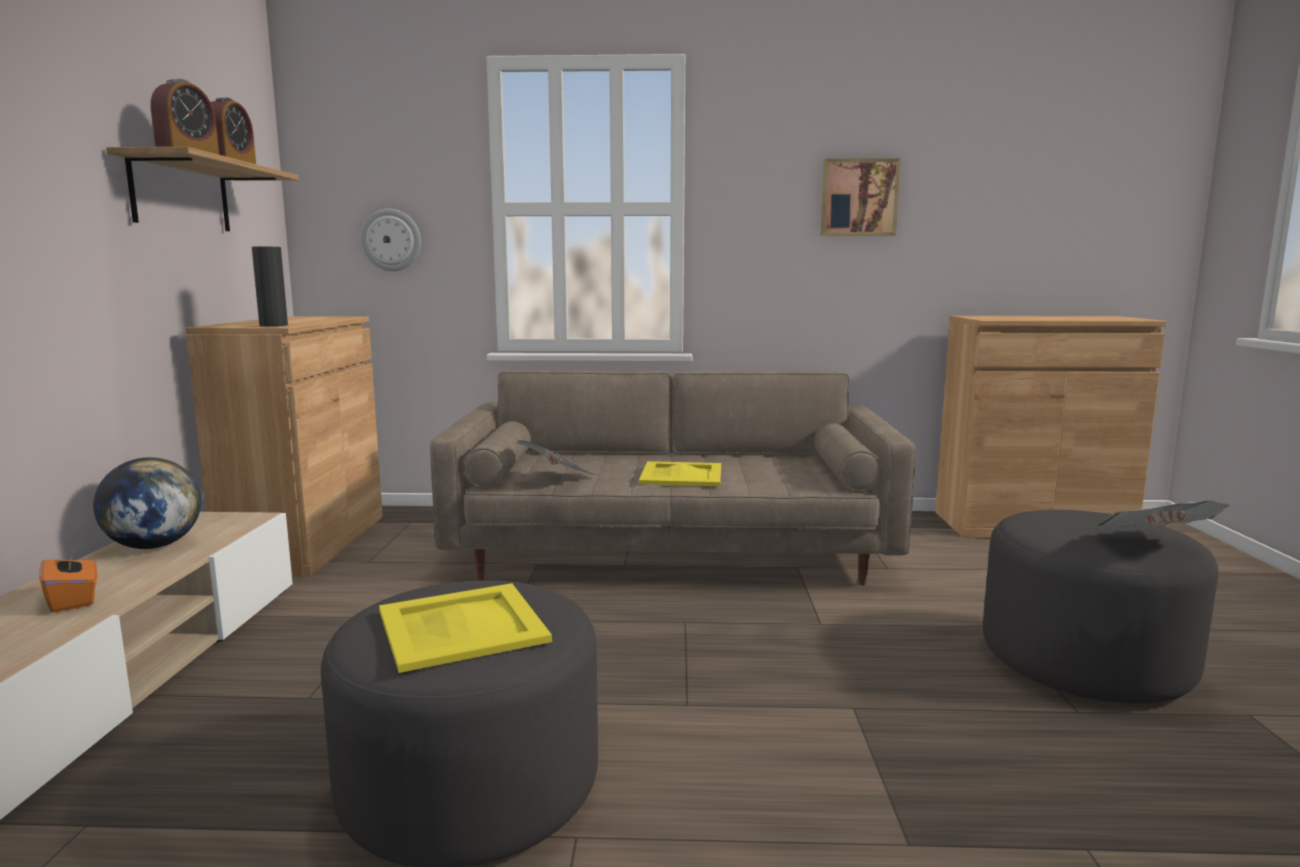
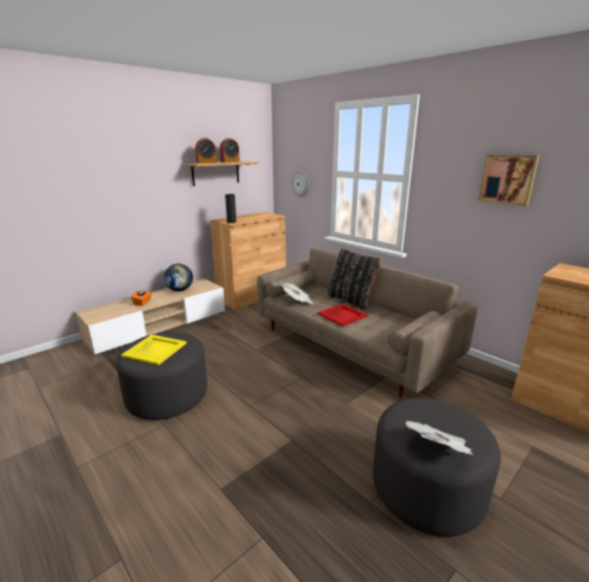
camera: 45 degrees right, 10 degrees up
(644, 457) = (351, 300): none -> black pillow
(681, 475) = (342, 314): yellow tray -> red tray

